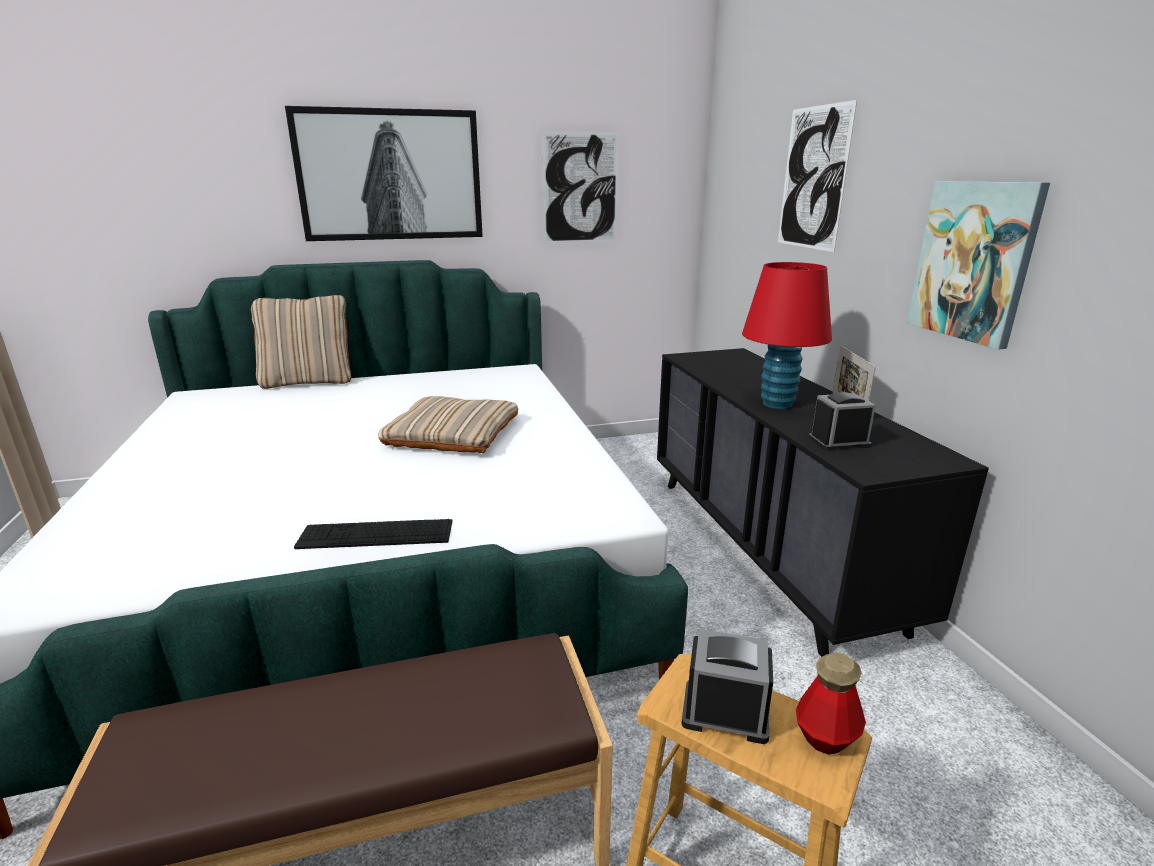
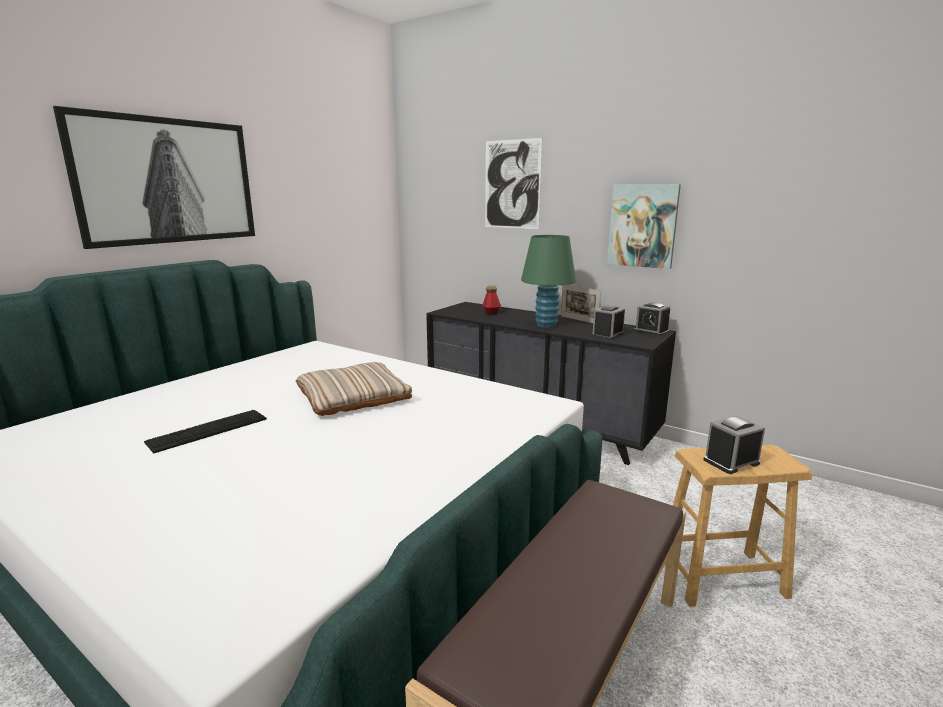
camera: 40 degrees left, 5 degrees down
(308, 381) = (116, 397): beige pillow -> none
(376, 534) = (437, 465): keyboard -> keyboard (208, 430)
(580, 188) = (322, 193): picture -> none
(777, 404) = (546, 325): red table lamp -> green table lamp
(826, 737) = (769, 452): bottle -> bottle (491, 313)
(932, 456) = (651, 331): none -> alarm clock

